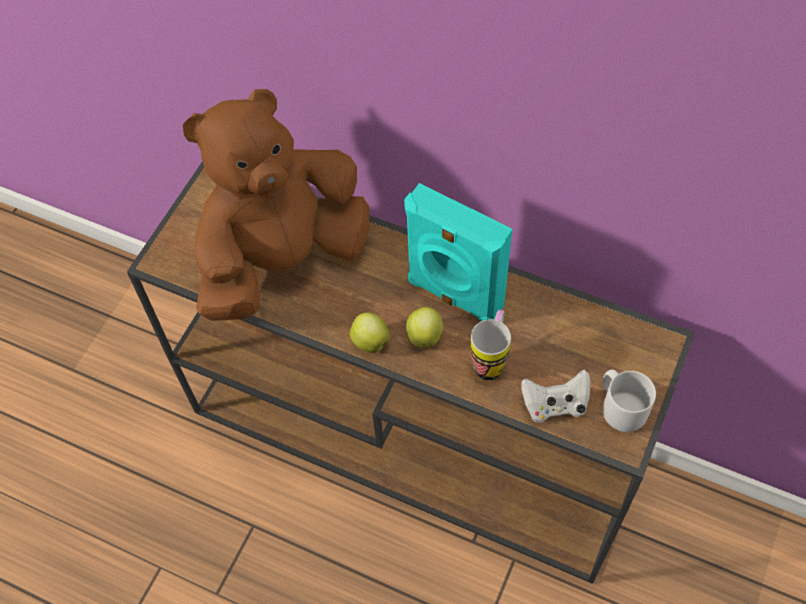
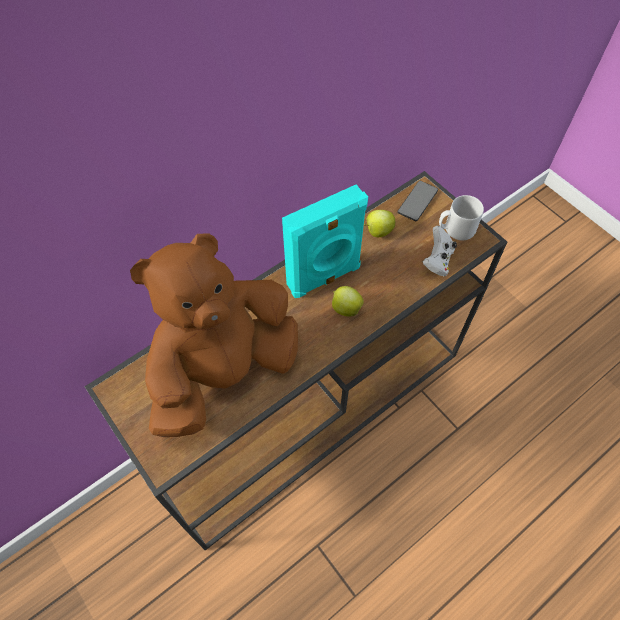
camera: 65 degrees left, 0 degrees up
(282, 259) = (224, 371): brown plush toy -> brown plush toy turned 60 degrees clockwise
(369, 341) = (330, 343): apple -> apple (378, 231)
(491, 360) = (386, 279): mug -> none
(635, 345) = (417, 201): none -> phone

